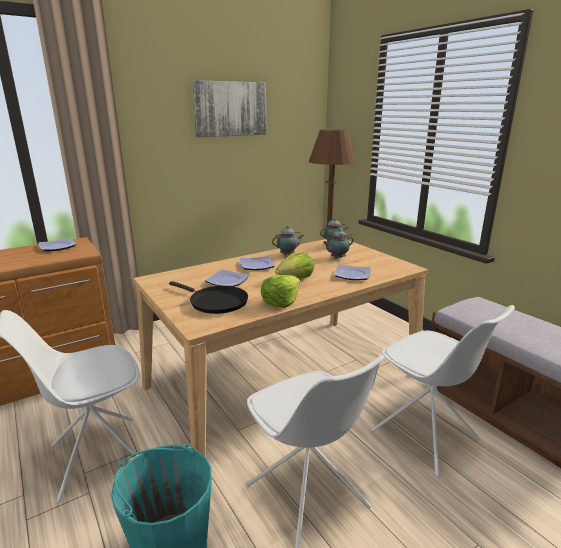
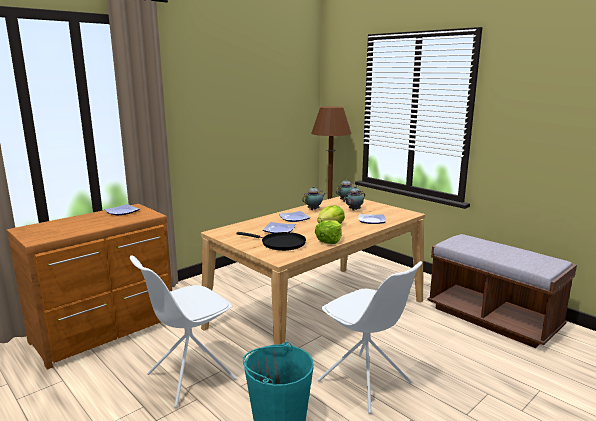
camera: 10 degrees left, 5 degrees down
(230, 109) = (247, 91): picture -> none
(426, 436) = (438, 339): white chair -> none

